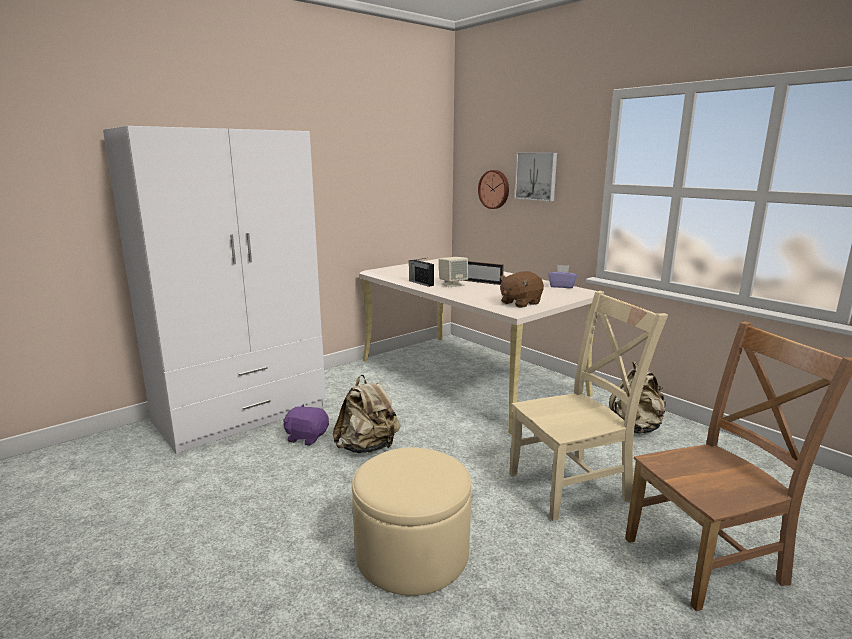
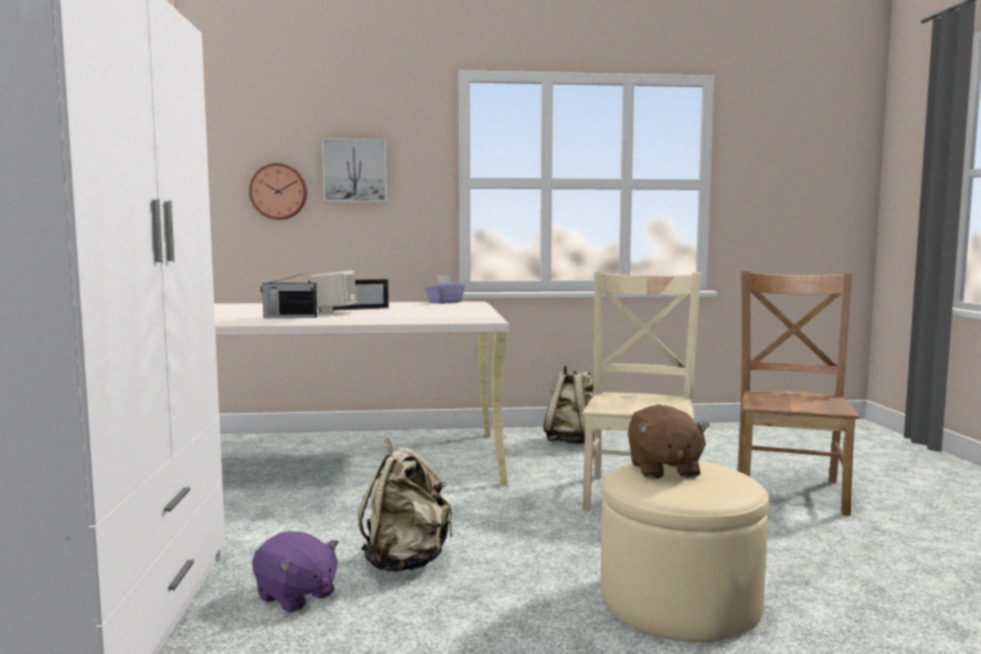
camera: 55 degrees left, 10 degrees down
(307, 437) = (296, 596): purple plush toy -> purple plush toy turned 105 degrees counterclockwise
(520, 303) = (471, 313): brown plush toy -> brown plush toy (663, 470)

